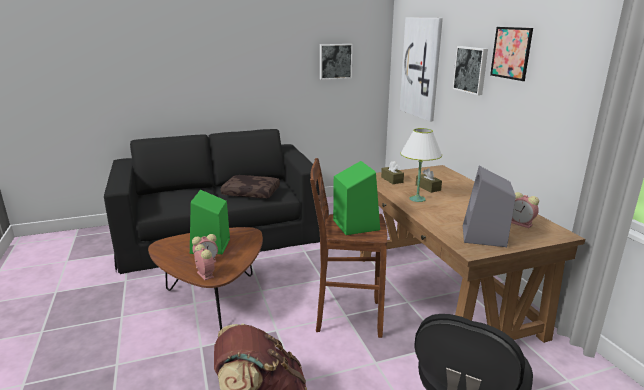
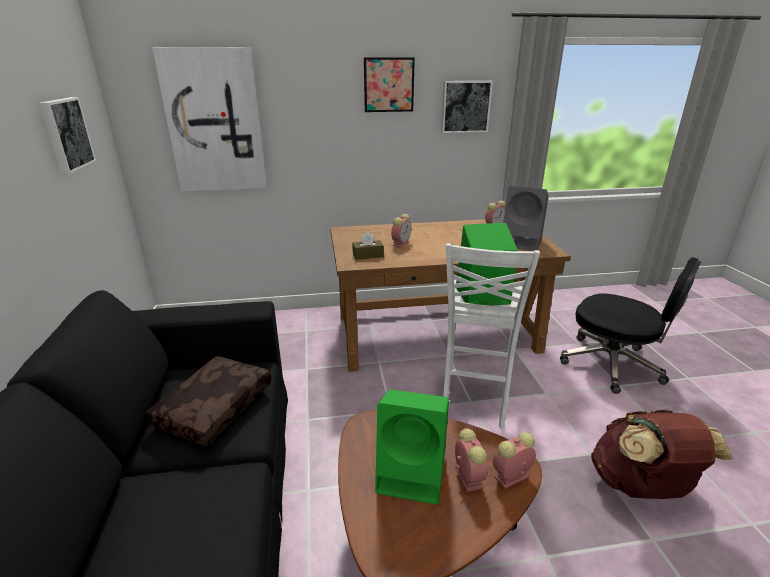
camera: 80 degrees left, 5 degrees up
(346, 317) = (474, 401): brown stool -> white stool
(417, 199) = (433, 252): white table lamp -> none
(428, 187) = (401, 243): brown tissue box -> alarm clock
(471, 69) = (328, 110): picture -> picture (465, 106)

